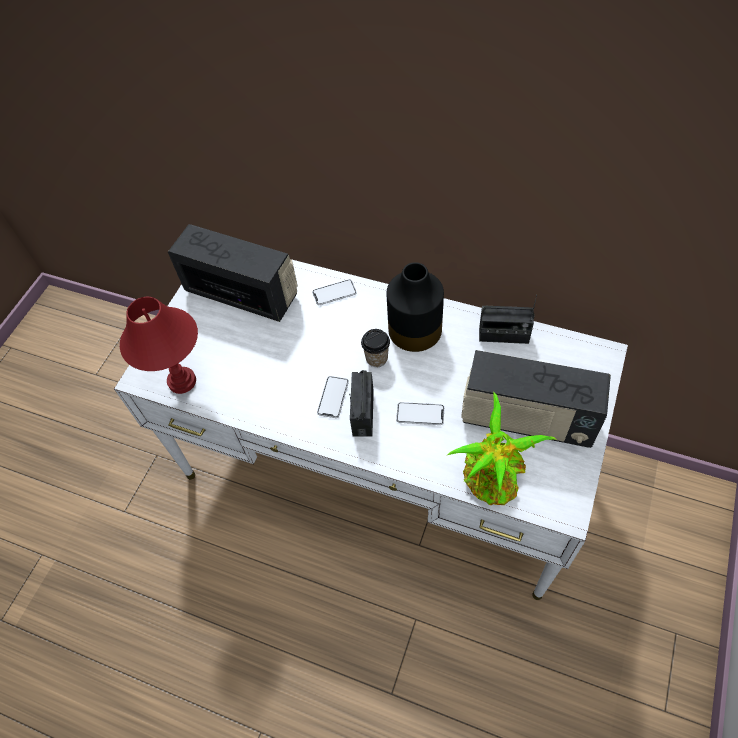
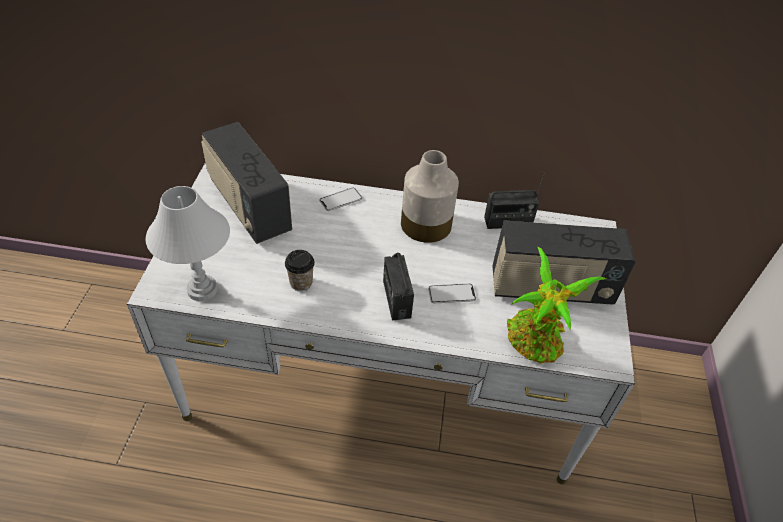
camera: 20 degrees left, 10 degrees down
(182, 381) = (203, 289): red table lamp -> white table lamp
(242, 293) = (249, 207): radio -> radio turned 135 degrees counterclockwise
(333, 397) = (363, 288): phone -> none
(376, 358) = (397, 251): cup -> cup (301, 283)
(415, 330) = (426, 224): black vase -> beige vase

